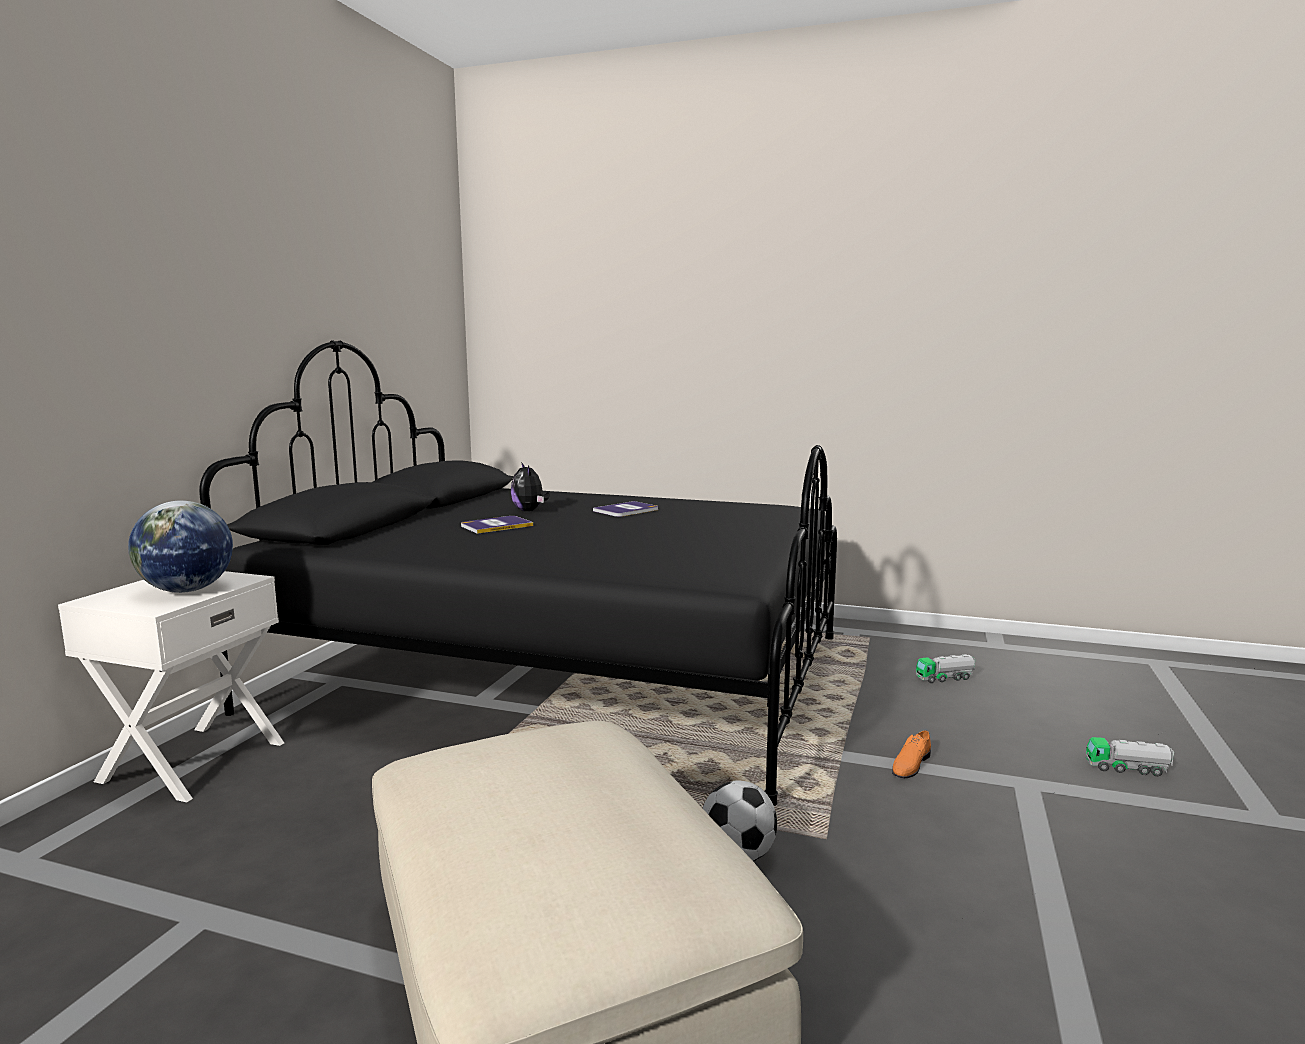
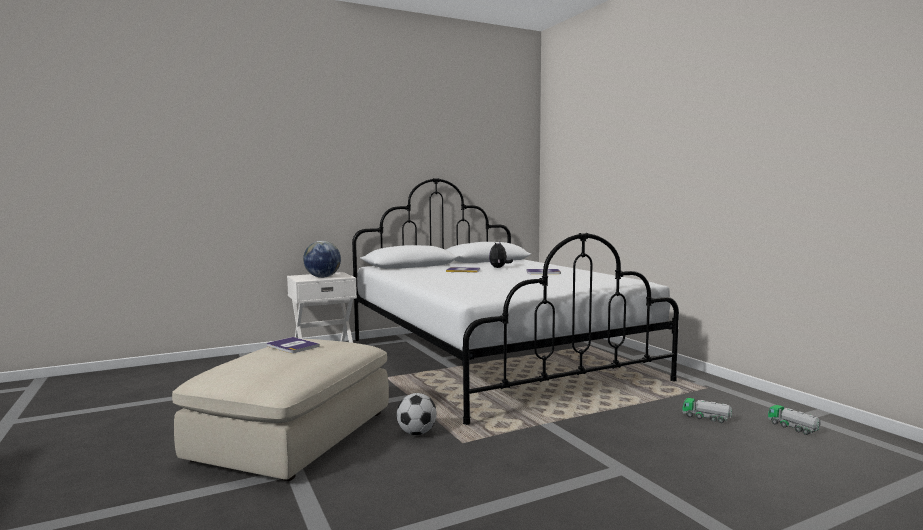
camera: 45 degrees right, 5 degrees down
(506, 783) = (292, 346): none -> book
(563, 673) = (494, 358): black bed -> white bed
(910, 764) = (574, 439): orange shoe -> none
(1127, 768) = (714, 491): toy truck -> toy truck (793, 428)

